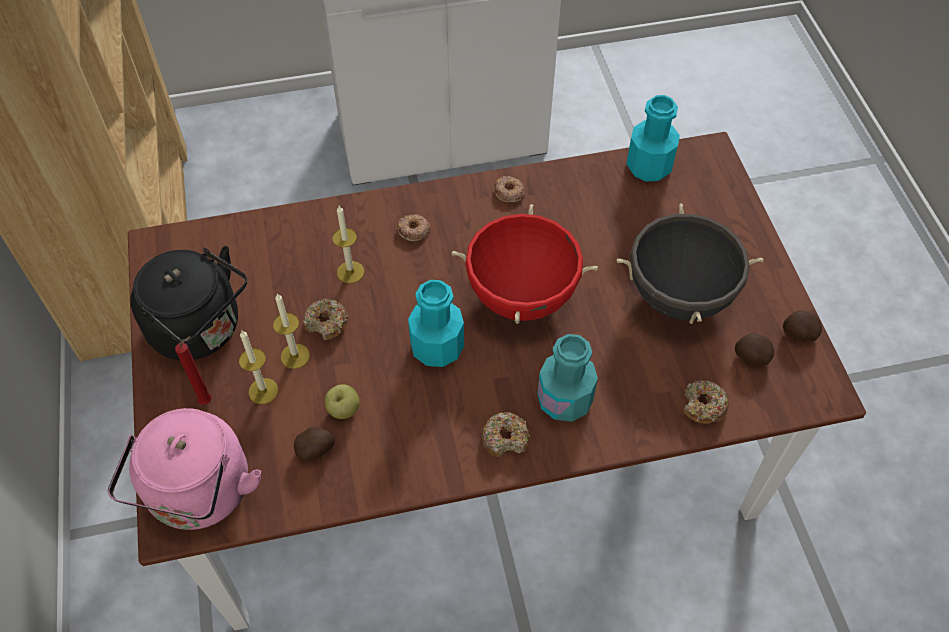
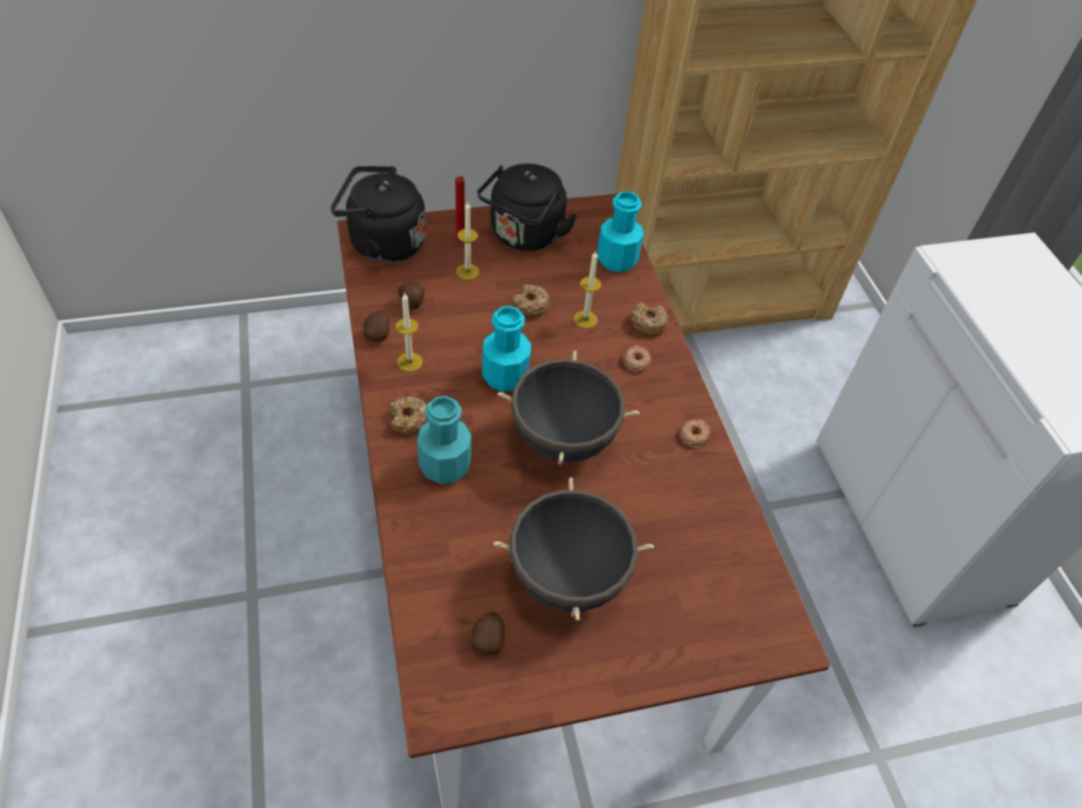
camera: 85 degrees right, 5 degrees down
(199, 495) = (382, 243): pink kettle -> black kettle
(295, 356) = (499, 288): candle -> candle (409, 362)
(344, 410) = (446, 317): apple -> none
(521, 296) = (563, 439): red cooking pot -> black cooking pot
(649, 166) = (752, 568): turquoise bottle -> turquoise bottle (617, 260)
(703, 406) = (430, 582): donut -> donut (648, 324)
(798, 333) = (518, 696): potato -> potato (378, 334)

